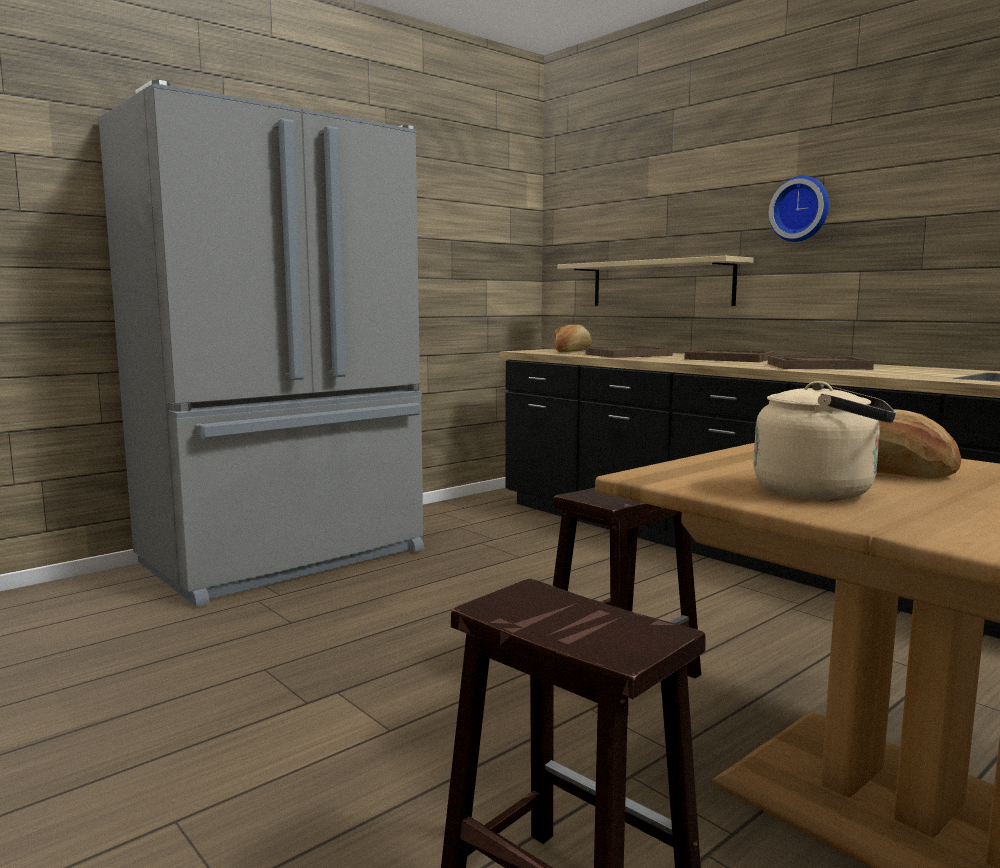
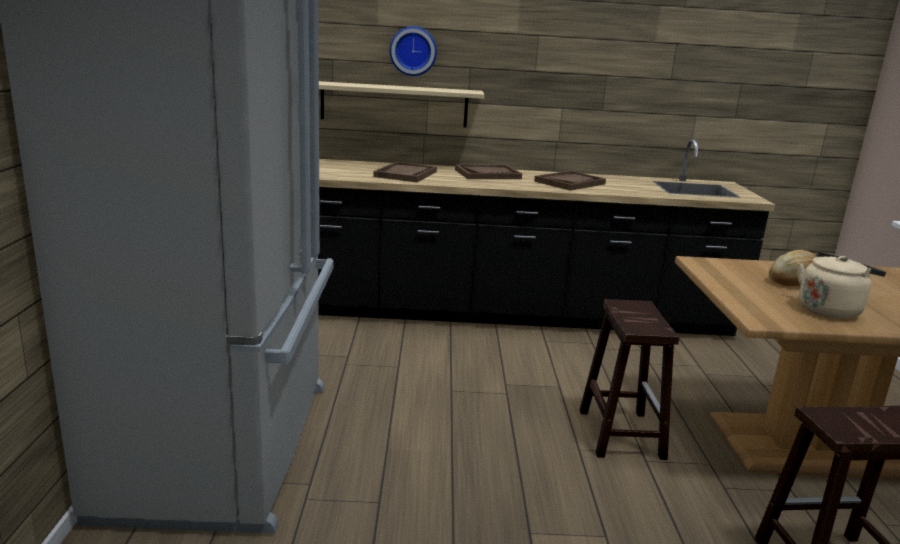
camera: 50 degrees left, 10 degrees up
(572, 351) = (339, 170): bread -> none
(801, 209) = (522, 58): wall clock -> wall clock (413, 51)

